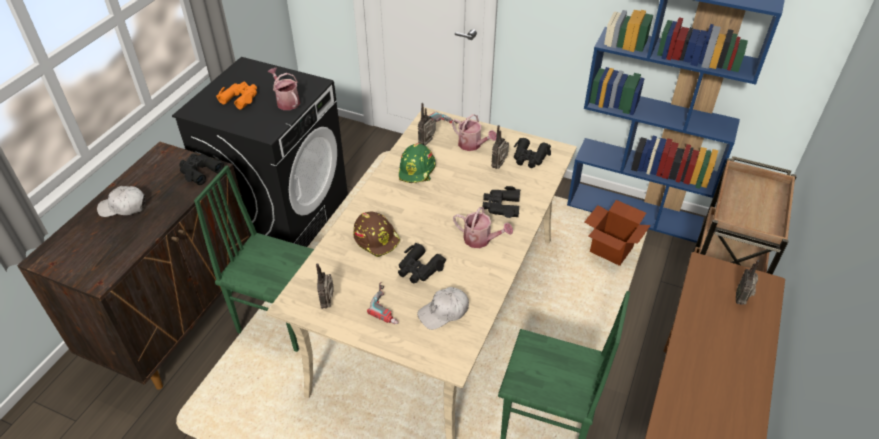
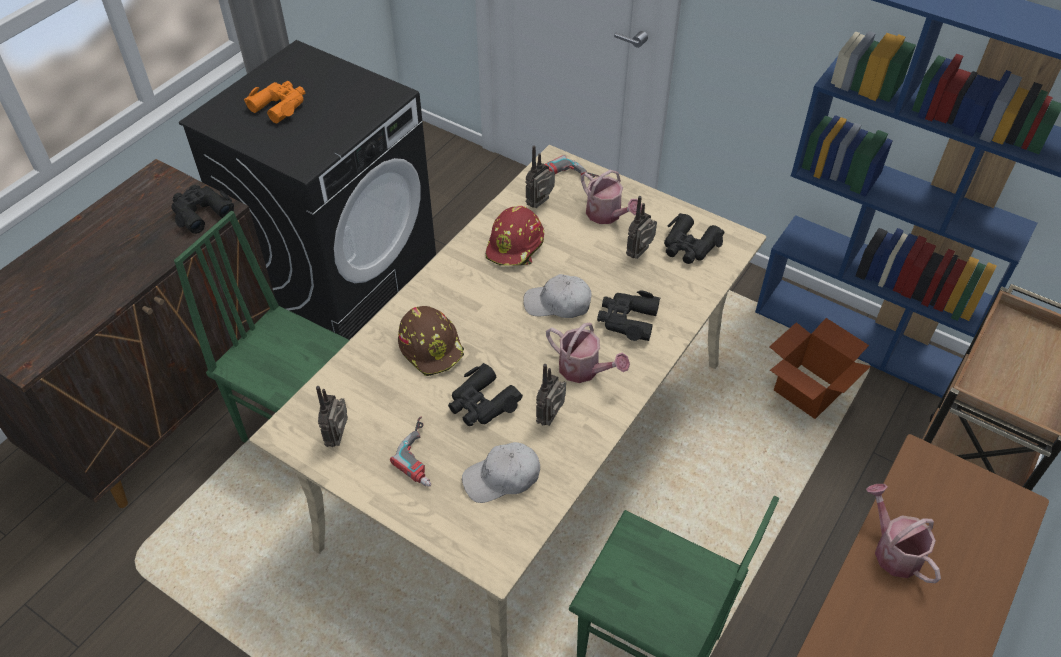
camera: 10 degrees right, 5 degrees up
(123, 207) = (84, 254): white cap -> white cap (558, 304)
(286, 101) = (343, 118): watering can -> watering can (893, 550)
(417, 170) = (516, 246): green hard hat -> red hard hat
(741, 299) = (968, 525): radio -> radio (551, 418)

